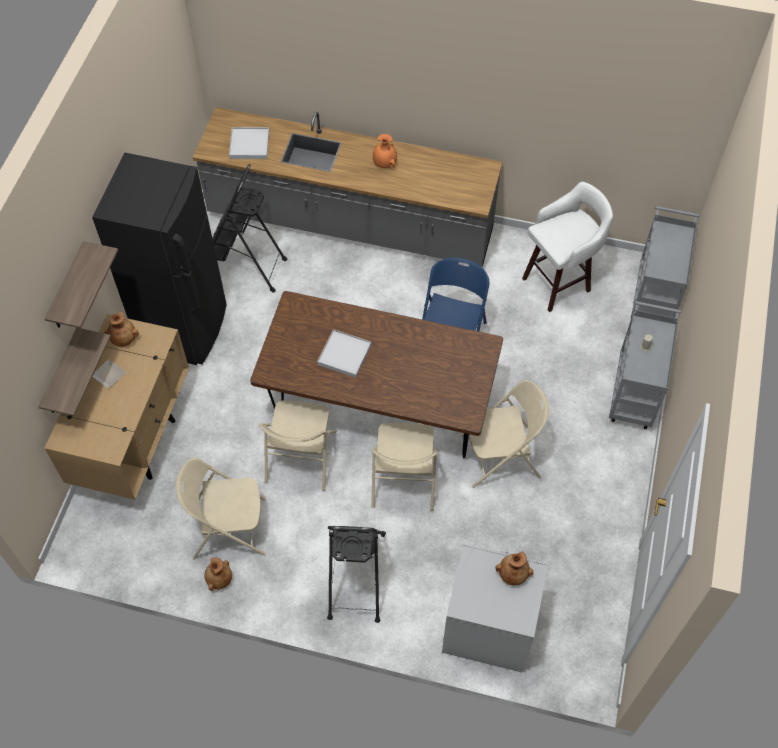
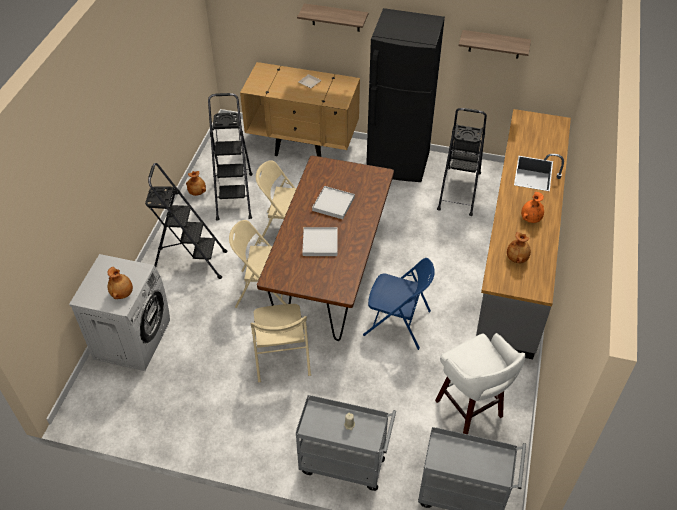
camera: 90 degrees right, 10 degrees down
(62, 374) = (299, 52): shelf -> shelf (494, 44)
(124, 338) = (339, 86): brown vase -> brown vase (517, 258)
(229, 528) = (234, 195): beige chair -> step ladder
(249, 145) = (533, 137): white tray -> white tray (320, 243)

